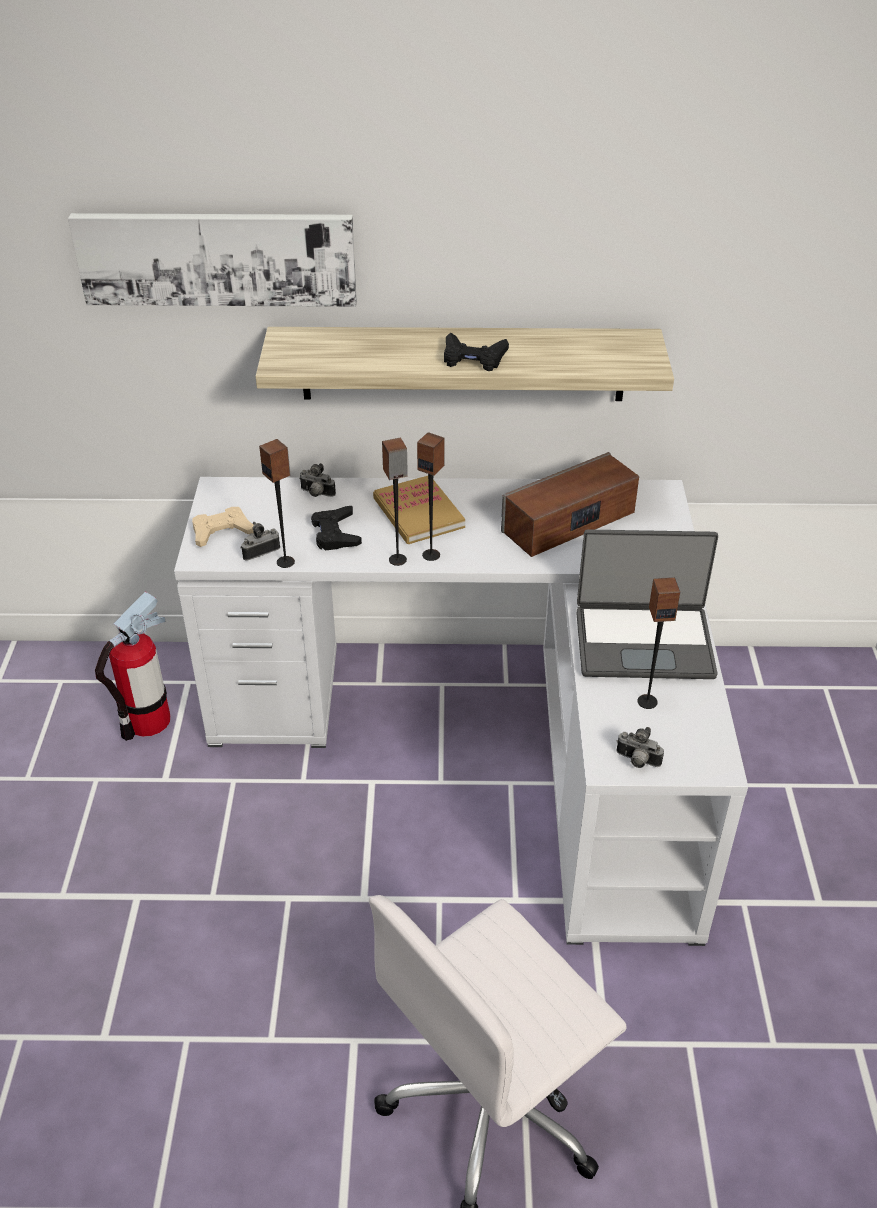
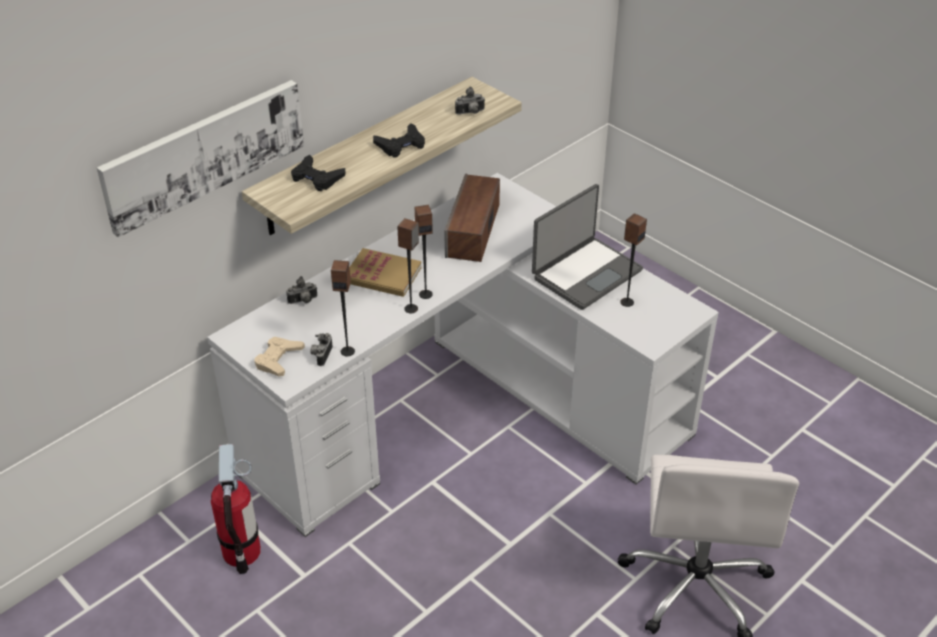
camera: 45 degrees left, 0 degrees up
(335, 533) = (352, 316): black game controller -> black game controller (316, 178)
(637, 761) = (660, 333): camera -> camera (470, 113)

